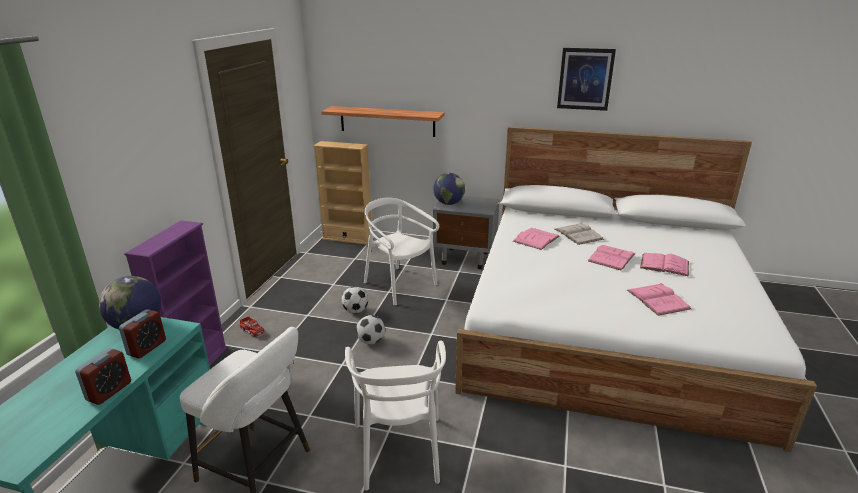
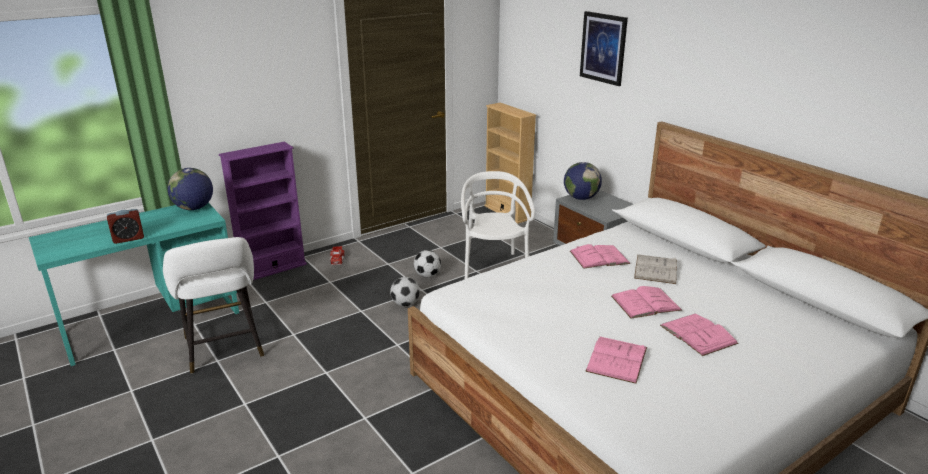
camera: 40 degrees right, 0 degrees up
(147, 348) = (178, 223): alarm clock -> none
(387, 121) = (555, 92): shelf -> none
(399, 450) = (314, 388): white chair -> none
(585, 79) = (754, 76): picture -> picture (603, 48)

